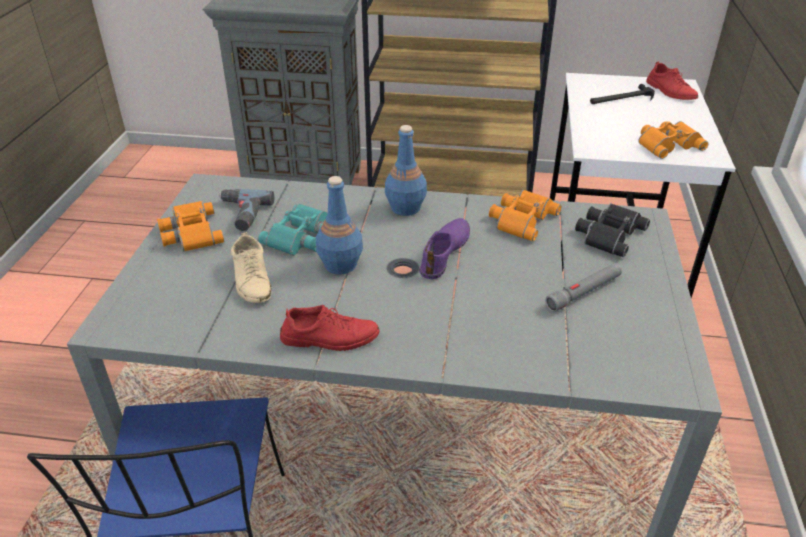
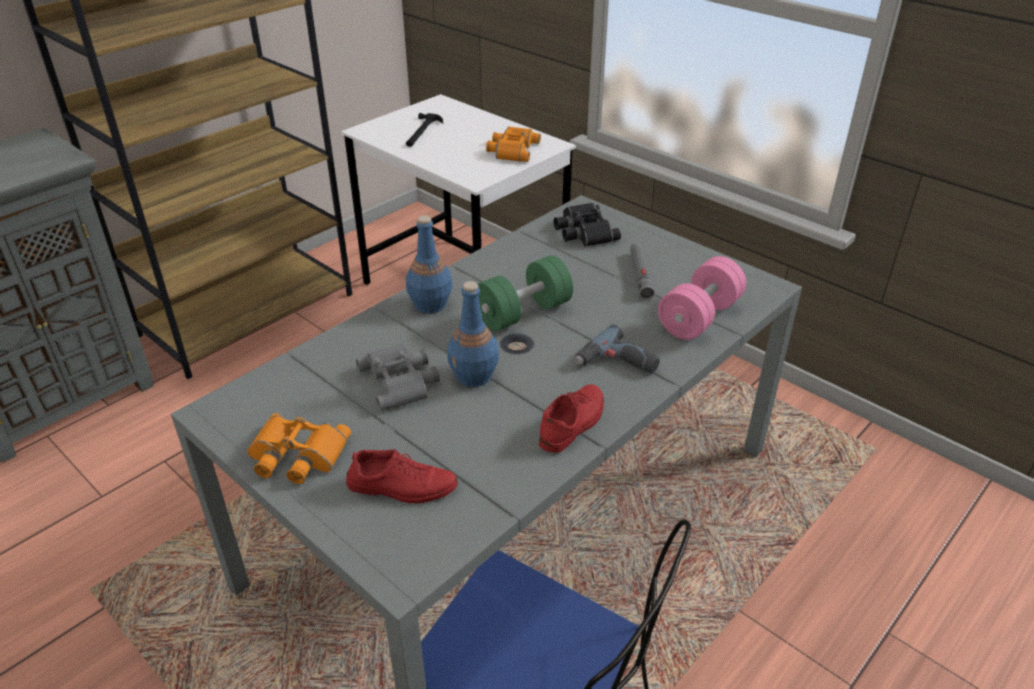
camera: 55 degrees left, 0 degrees up
(240, 214) = (308, 407): power drill -> power drill (617, 364)
(252, 279) = (435, 439): beige shoe -> none
(302, 236) = (401, 381): turquoise binoculars -> grey binoculars
(445, 253) = (523, 313): purple shoe -> green dumbbell
(521, 219) = (519, 257): orange binoculars -> none
(563, 355) = (699, 317): none -> pink dumbbell
(670, 91) = (442, 110): red shoe -> red shoe (402, 486)

